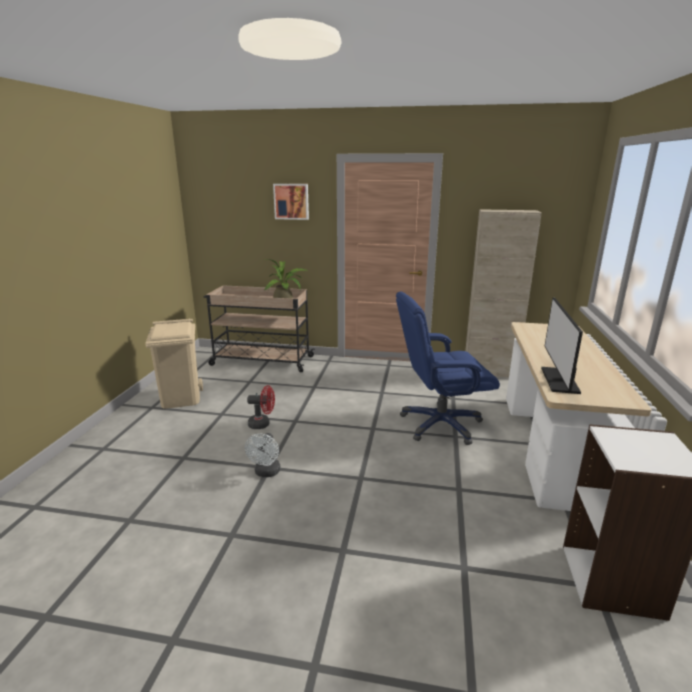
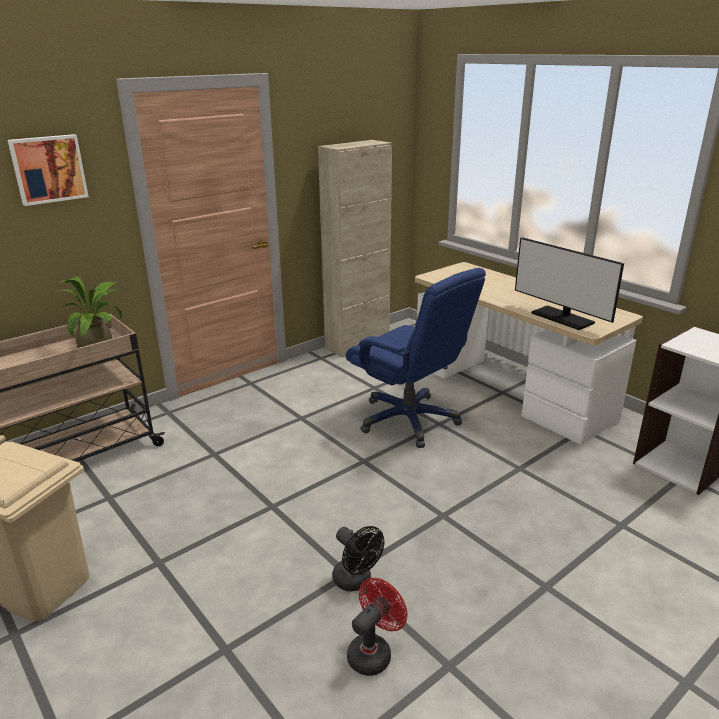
camera: 50 degrees left, 5 degrees up
(262, 424) = (241, 536): red fan -> red fan (373, 652)
(266, 473) = (356, 581): white fan -> black fan
(440, 424) = (409, 420): blue office chair -> blue office chair turned 75 degrees counterclockwise

